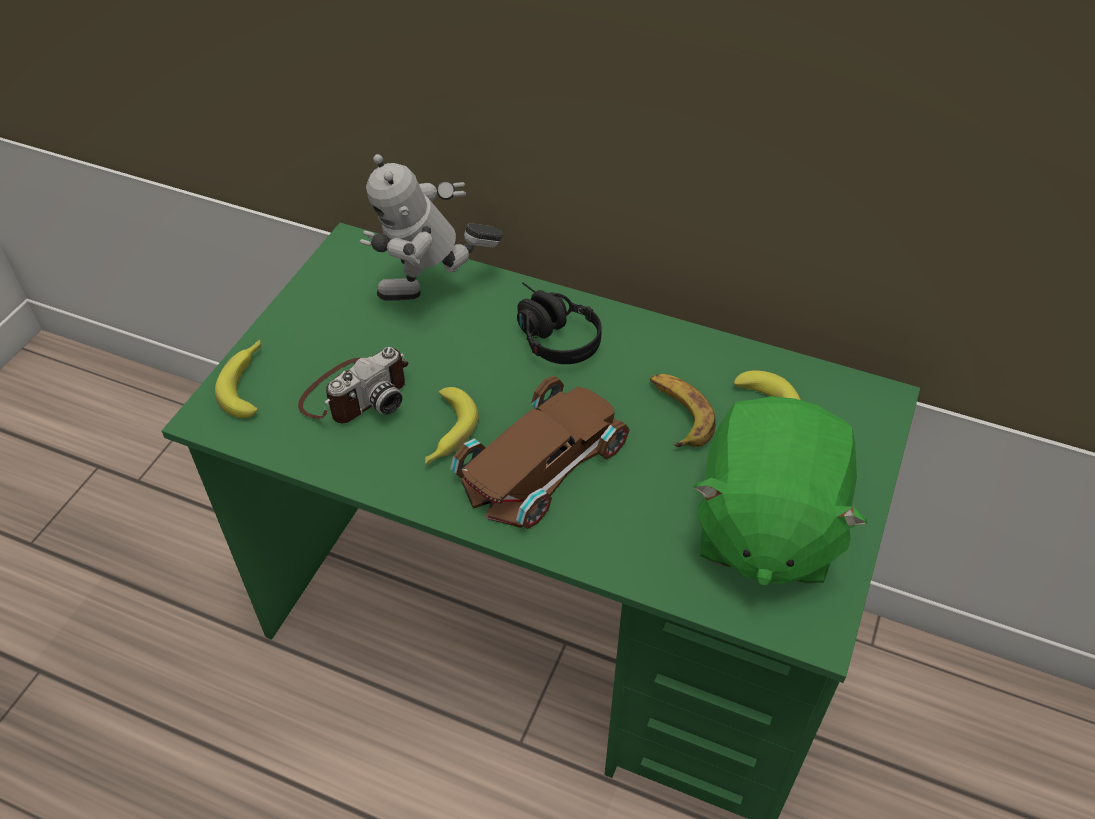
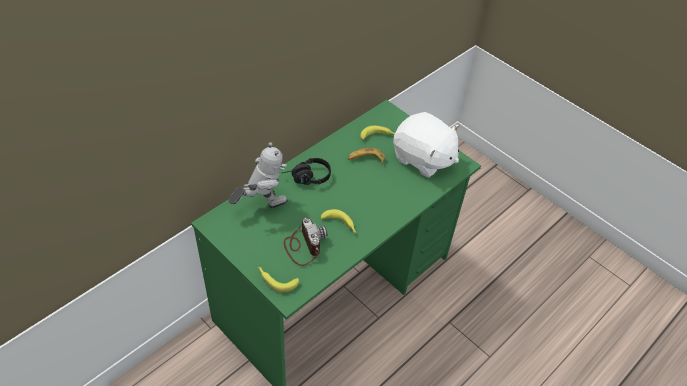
camera: 70 degrees left, 0 degrees up
(434, 295) = (262, 205): toy robot -> toy robot turned 120 degrees counterclockwise
(545, 461) = (368, 201): brown toy car -> none
(765, 527) = (423, 159): green plush toy -> white plush toy

